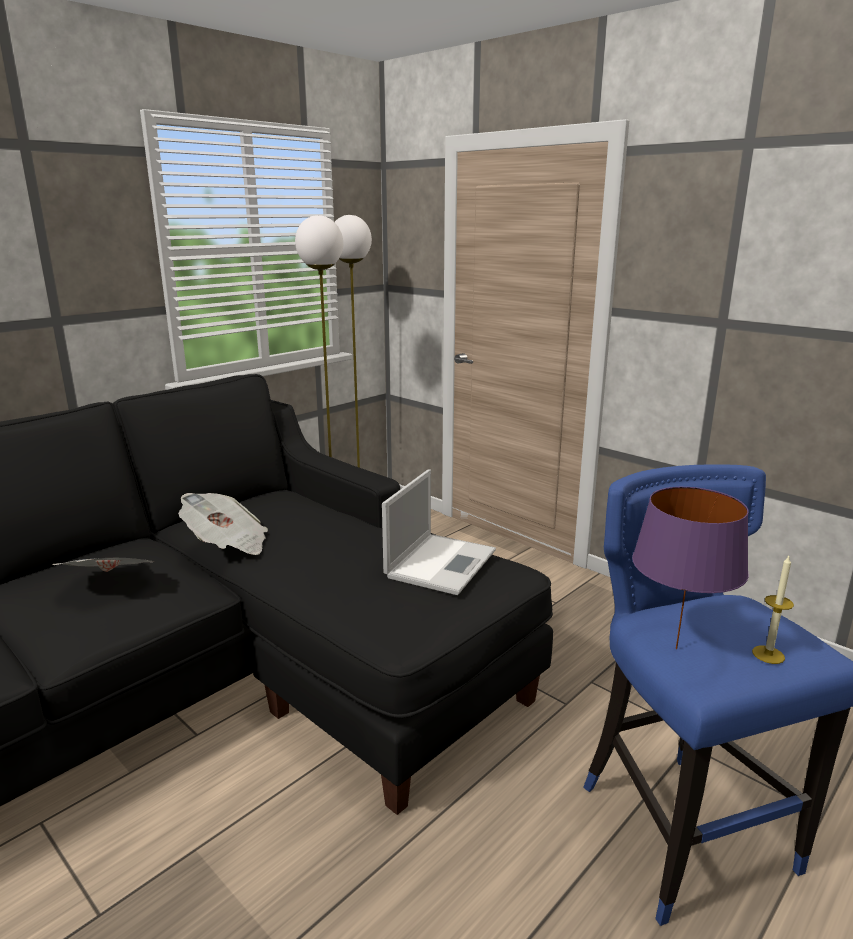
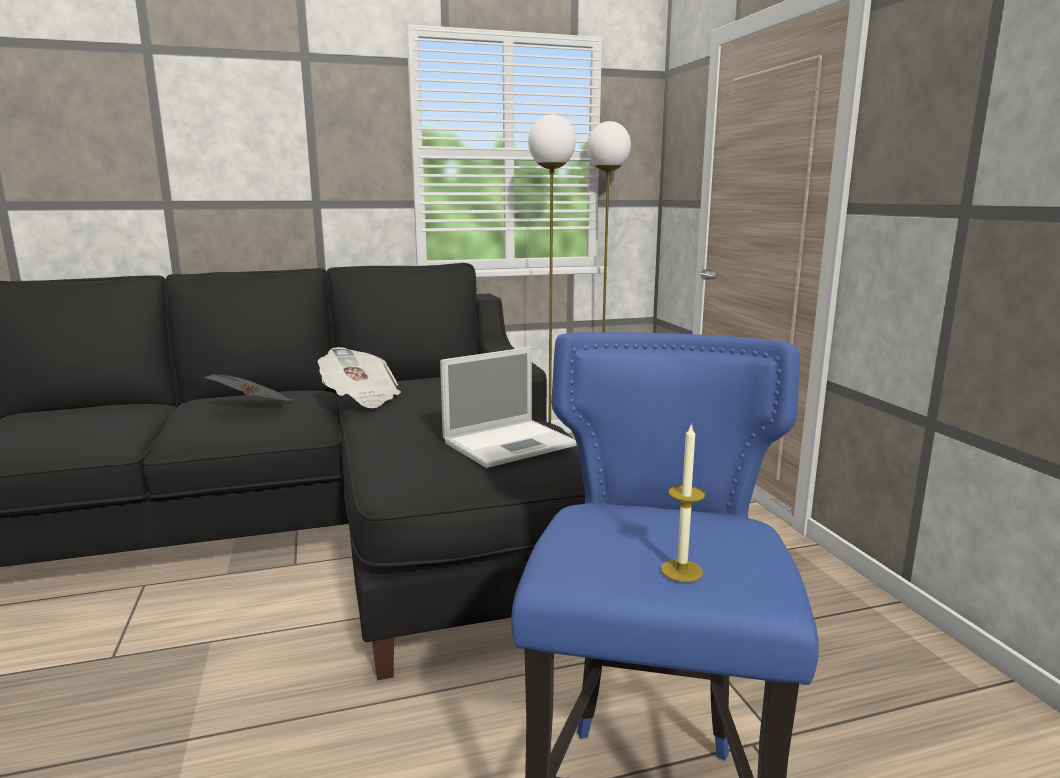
camera: 30 degrees right, 5 degrees down
(675, 649) = (576, 536): purple table lamp -> none

